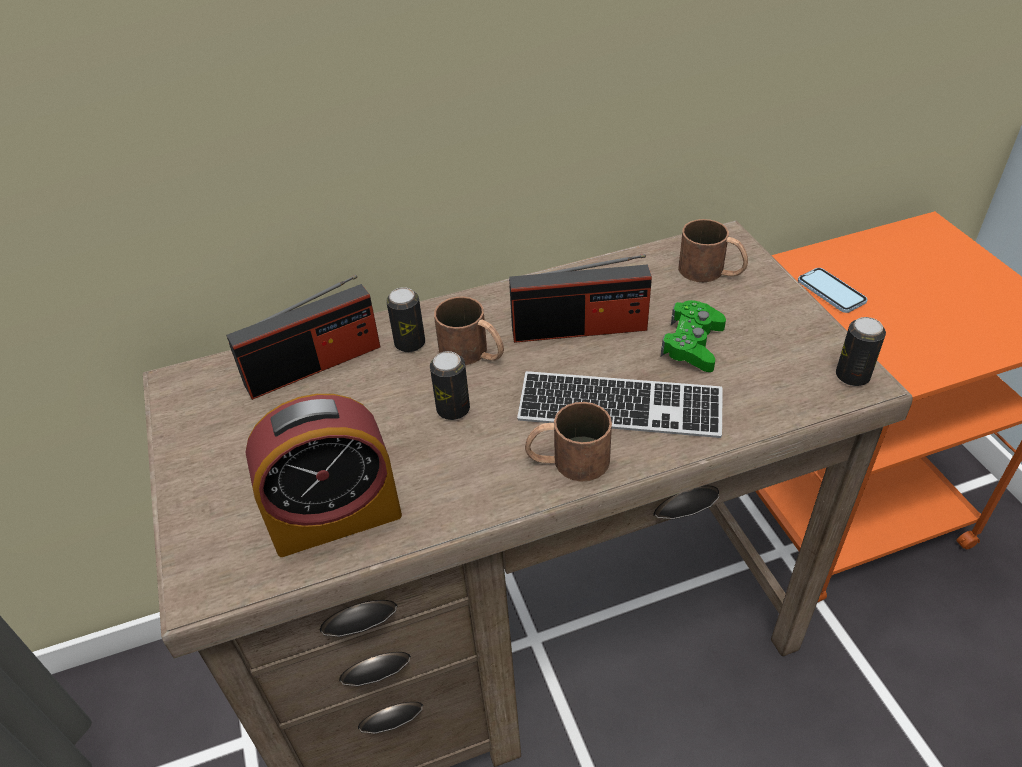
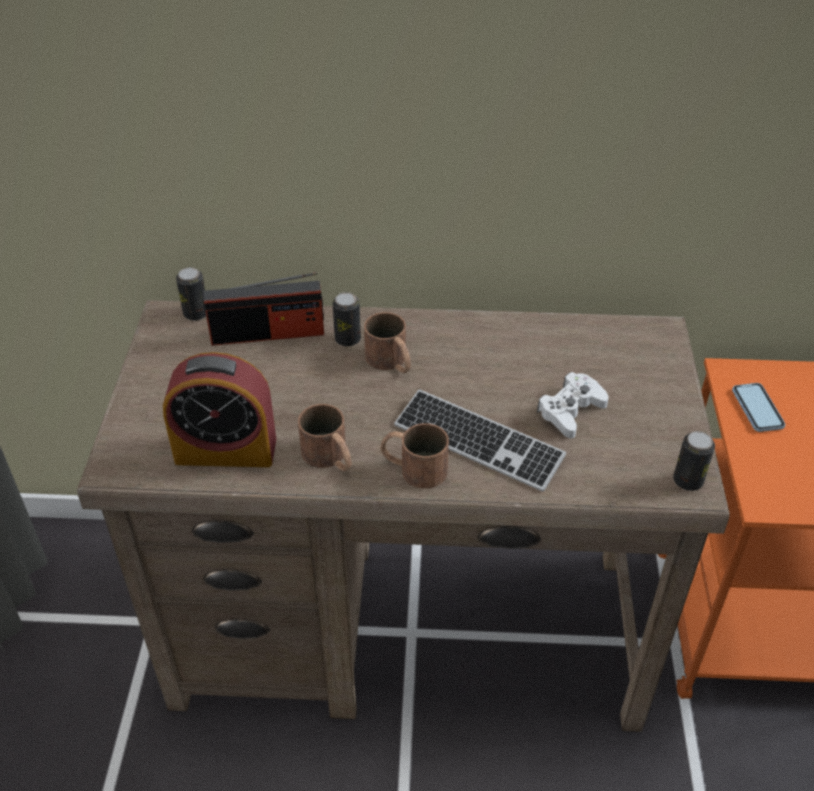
camera: 20 degrees right, 0 degrees up
(453, 409) = (351, 401): can -> can (196, 313)
(579, 328) = (486, 369): radio -> none
(692, 344) = (570, 411): green game controller -> white game controller
(711, 271) = (629, 356): brown mug -> brown mug (330, 458)

